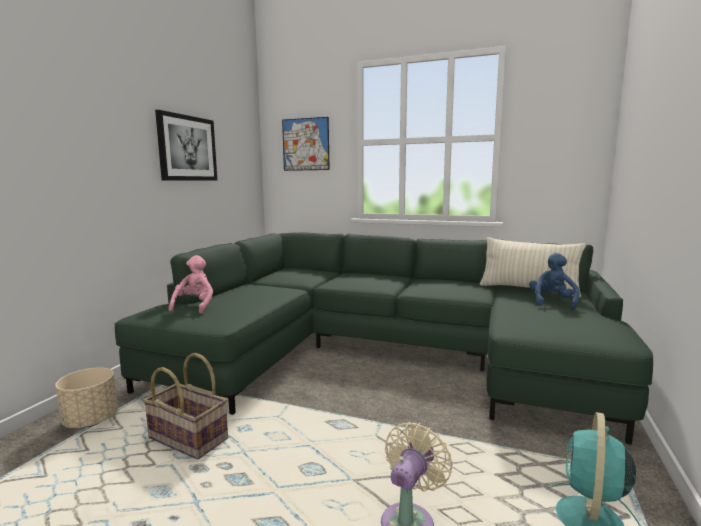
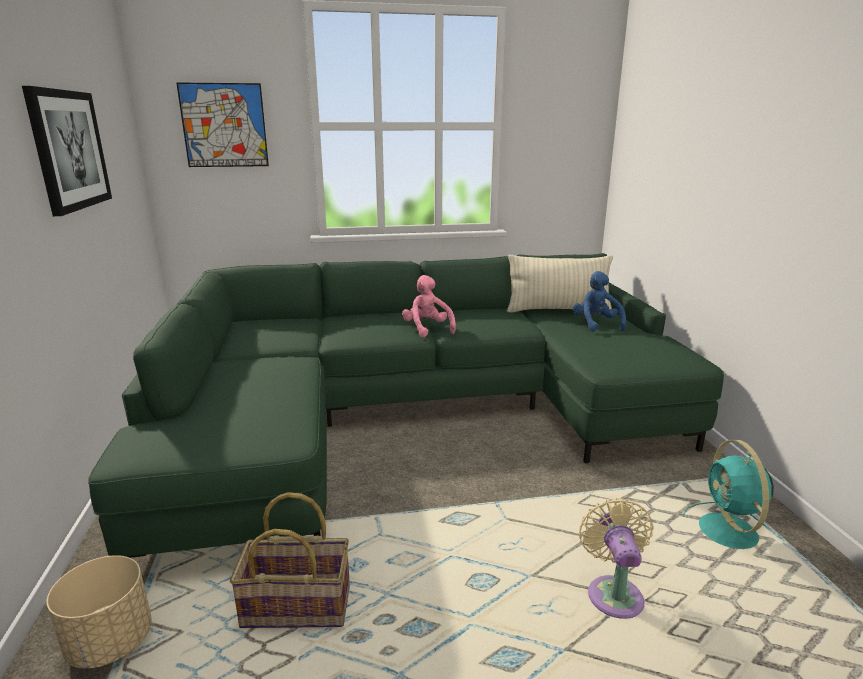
camera: 30 degrees left, 10 degrees up
(195, 306) = (202, 420): pink plush toy -> pink plush toy (427, 329)

